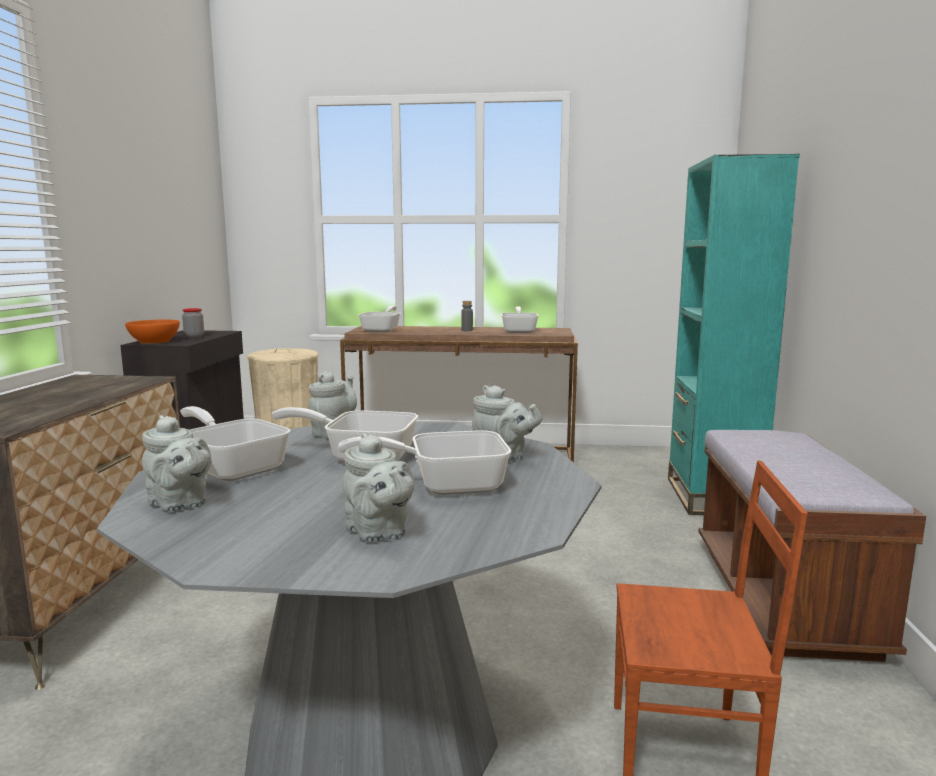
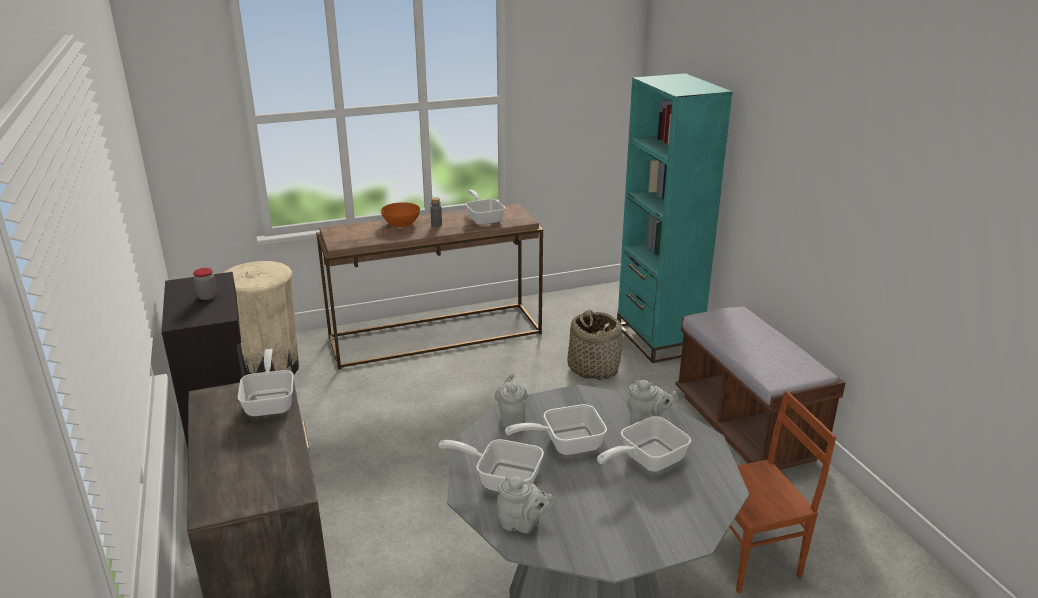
camera: 25 degrees left, 15 degrees up
(155, 341) = (186, 317): orange bowl -> orange bowl (401, 223)
(378, 533) = (659, 513): grey teapot -> none
(382, 330) = (356, 237): frying pan -> frying pan (270, 401)
(609, 506) = (593, 368): none -> basket

